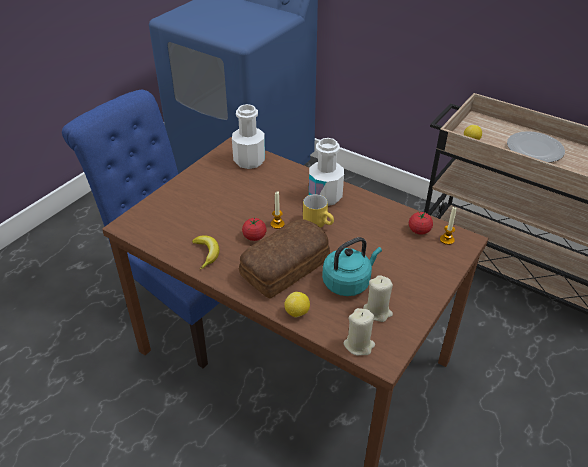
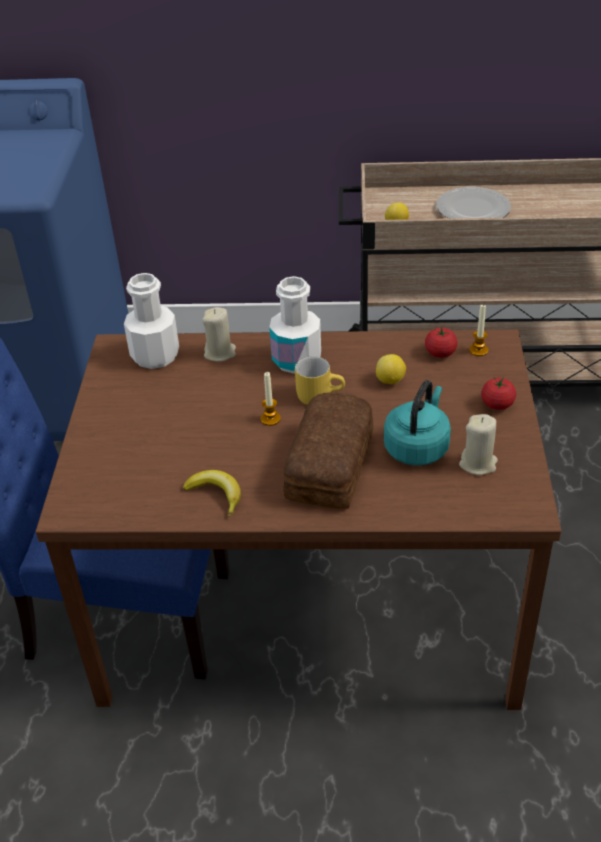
camera: 30 degrees left, 0 degrees up
(254, 237) = (257, 446): tomato -> tomato (497, 404)
(297, 313) = (393, 509): lemon -> lemon (390, 381)
(359, 345) = (492, 509): beige candle -> beige candle (220, 353)

